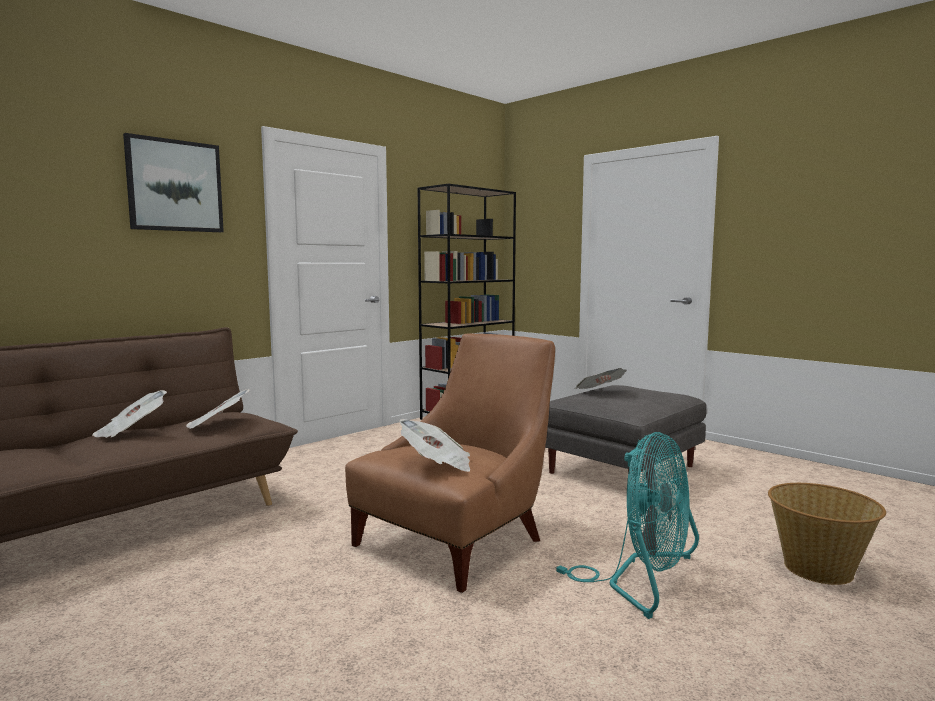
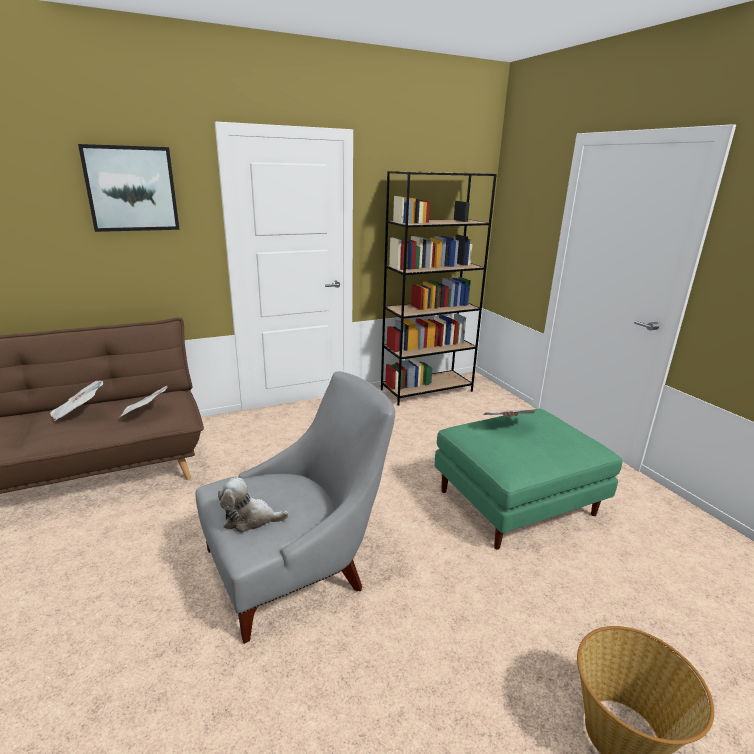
camera: 20 degrees right, 15 degrees up
(437, 464) = (250, 519): newspaper -> plush toy
(460, 537) = (298, 564): brown armchair -> grey armchair
(622, 469) = (517, 501): grey ottoman -> green ottoman
(640, 579) = (414, 680): turquoise fan -> none

